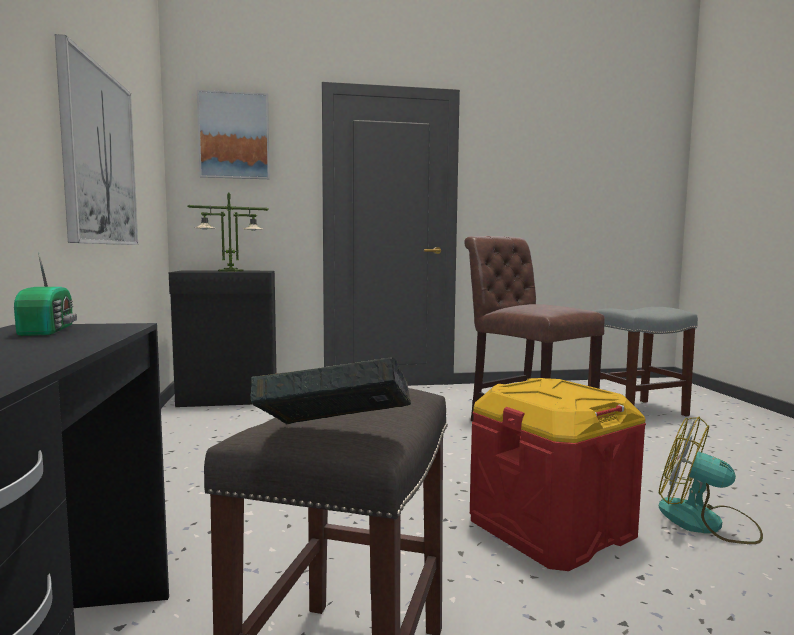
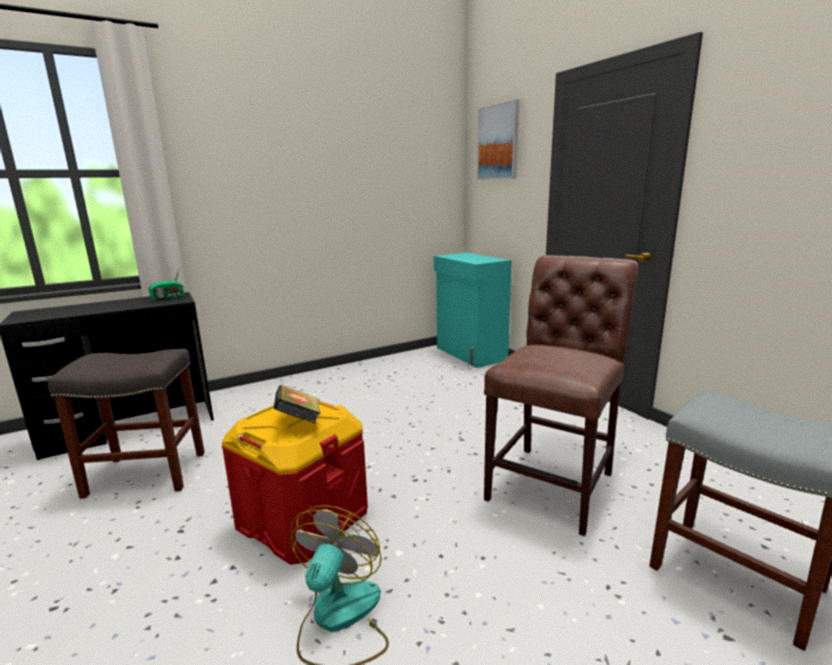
camera: 70 degrees right, 10 degrees up
(99, 157) = (336, 193): picture -> none
(229, 399) = (470, 354): black cabinet -> turquoise cabinet
(230, 271) = (472, 258): table lamp -> none
(335, 437) = (73, 363): book -> book (299, 421)

